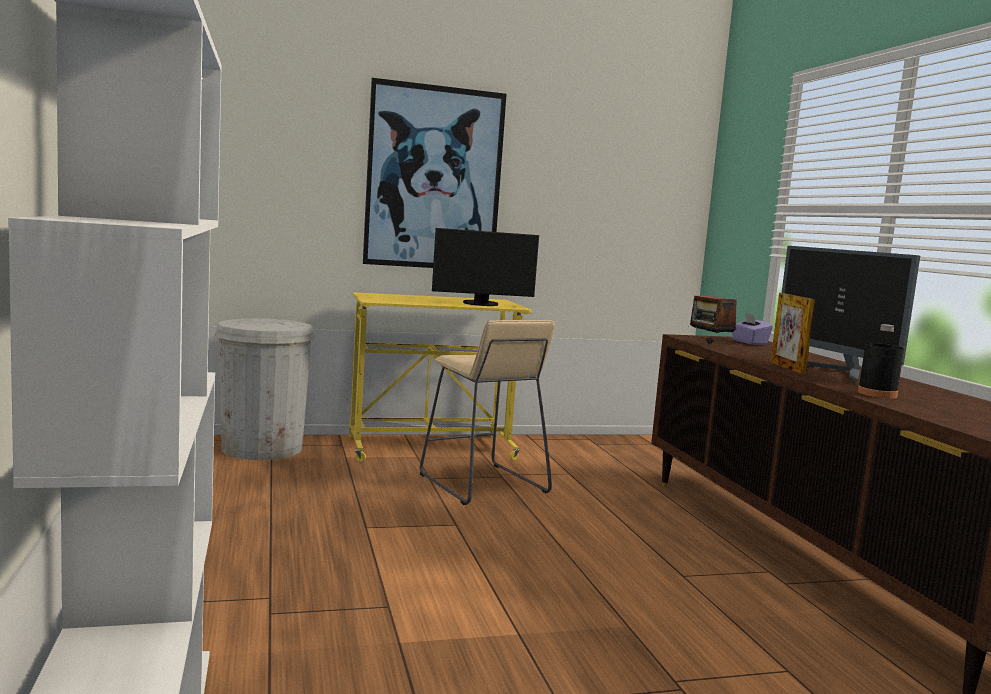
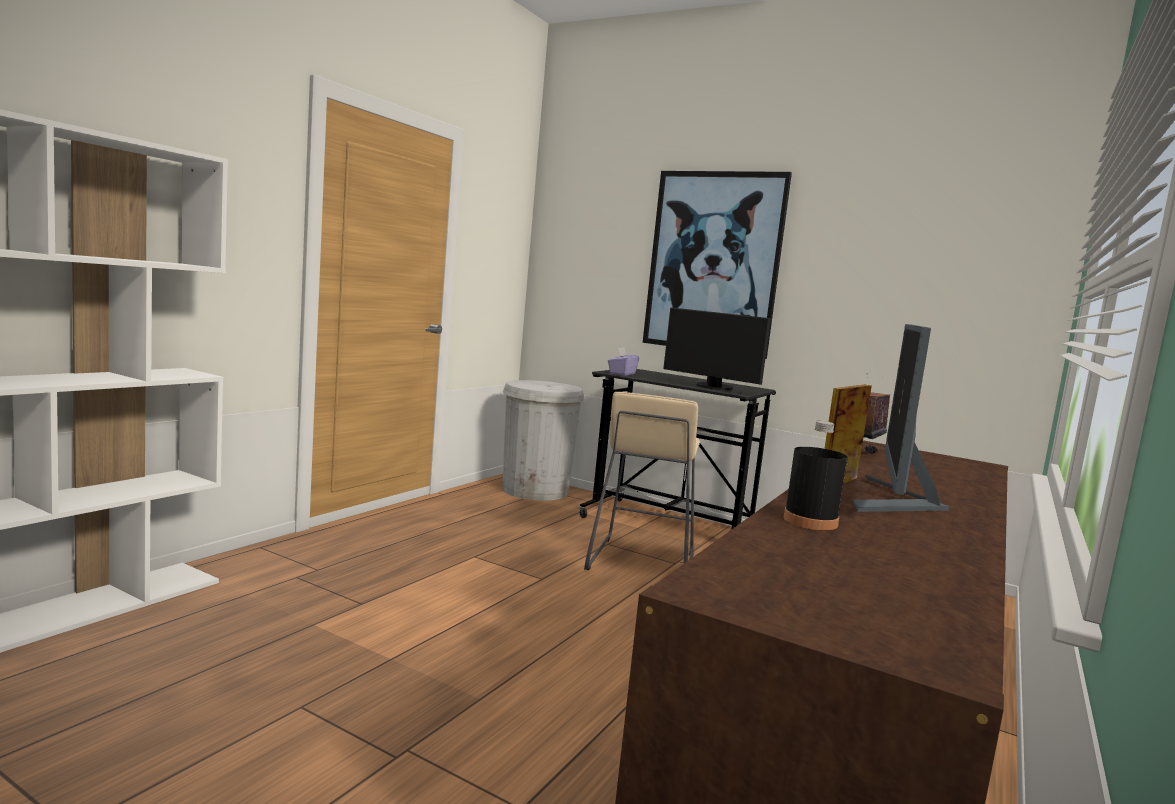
camera: 45 degrees right, 0 degrees up
(431, 448) = (667, 525): yellow desk -> black desk
(748, 342) = (951, 464): purple tissue box -> purple tissue box (621, 374)

